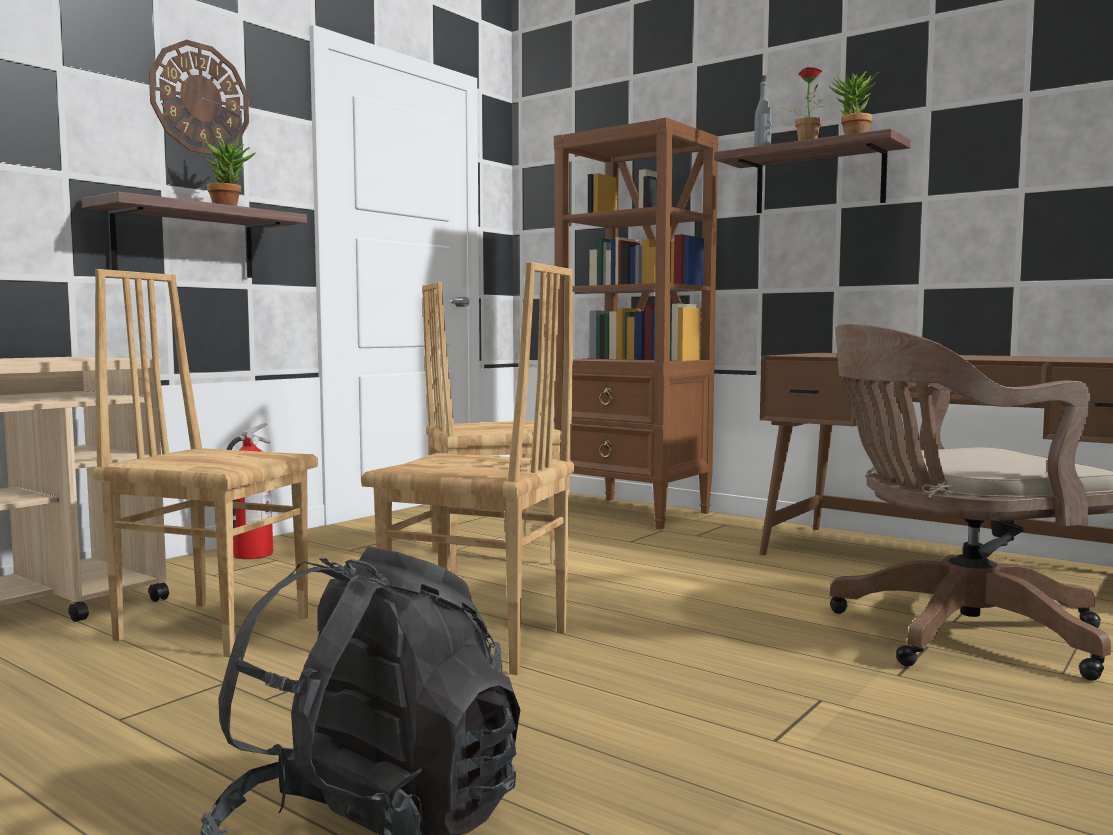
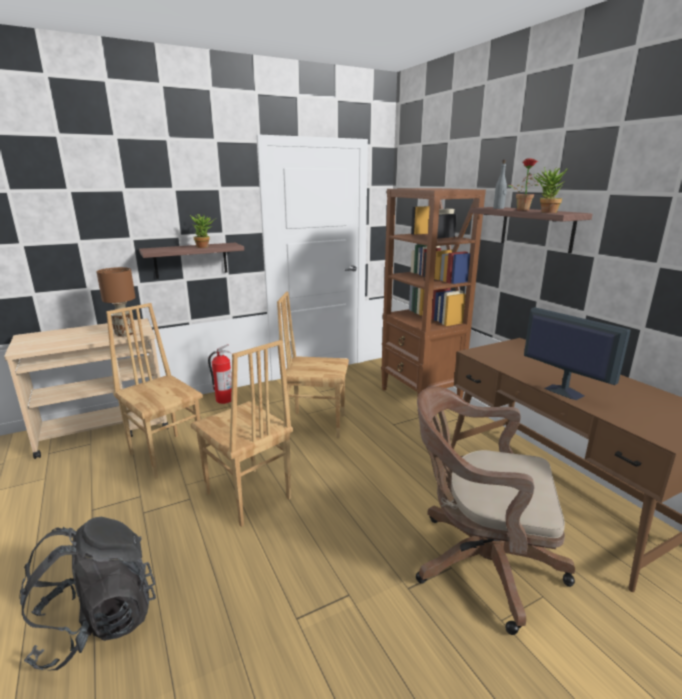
camera: 25 degrees right, 15 degrees up
(81, 359) = (124, 334): none -> brown table lamp
(199, 98) = (194, 189): wall clock -> none
(972, 358) = (563, 391): none -> monitor

